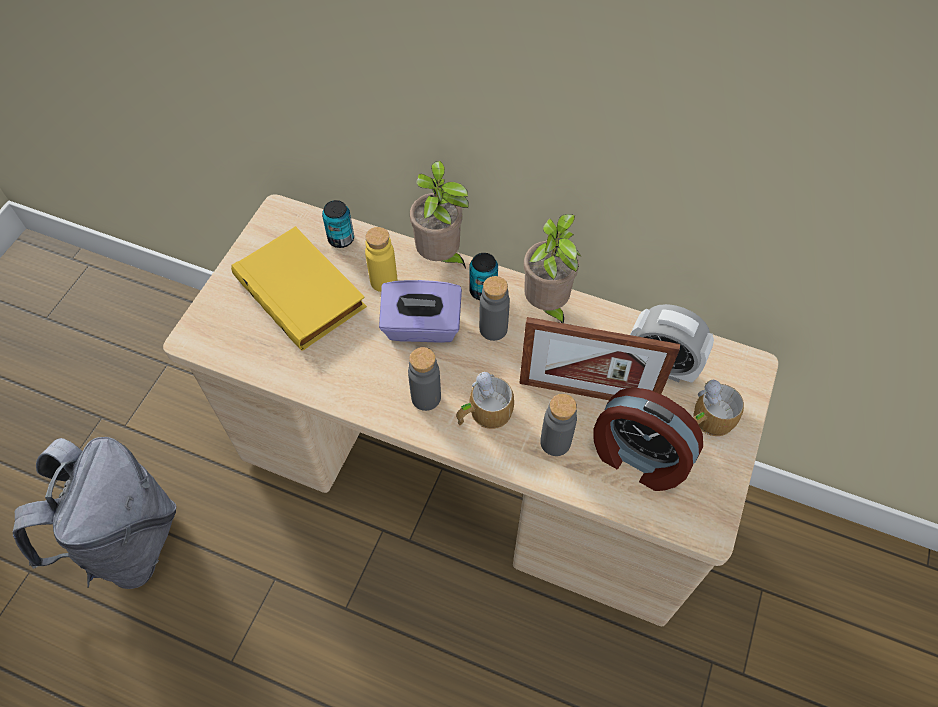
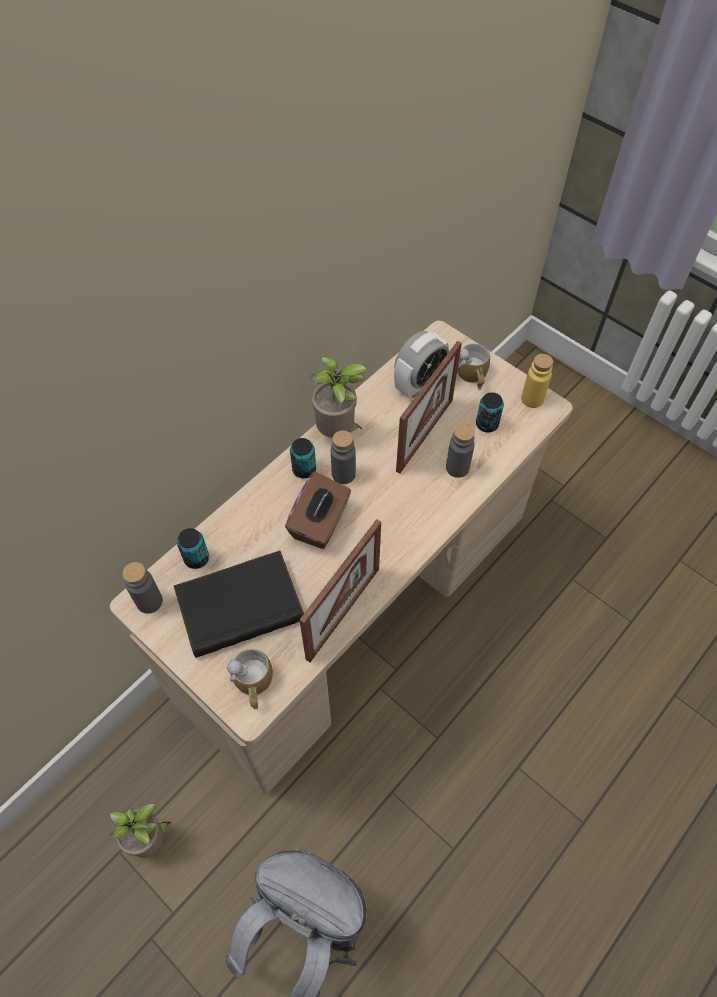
camera: 70 degrees left, 0 degrees up
(303, 291) = (240, 604): yellow book -> black book
(320, 383) = (343, 613): none -> picture frame
(383, 281) = (260, 537): yellow bottle -> yellow bottle (532, 399)
(422, 327) = (320, 523): purple tissue box -> brown tissue box
(426, 397) = (387, 539): grey bottle -> grey bottle (149, 601)
(441, 258) = (256, 488): potted plant -> potted plant (152, 838)
(483, 413) = (417, 505): mug -> mug (253, 685)
(638, 458) = (487, 424): alarm clock -> can

